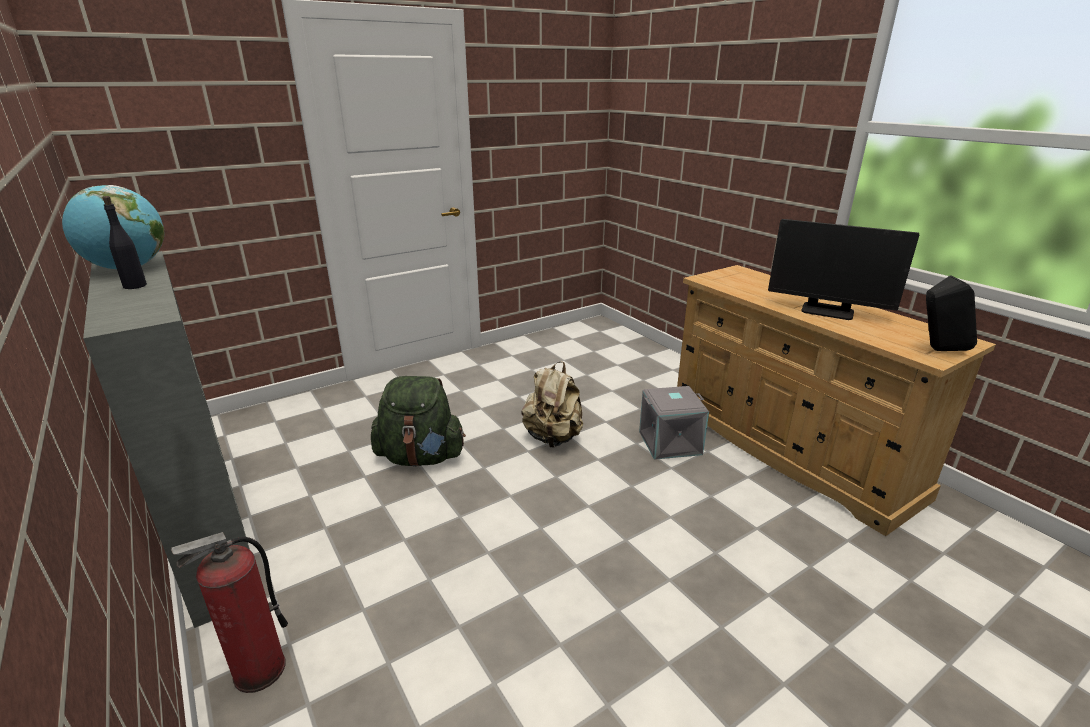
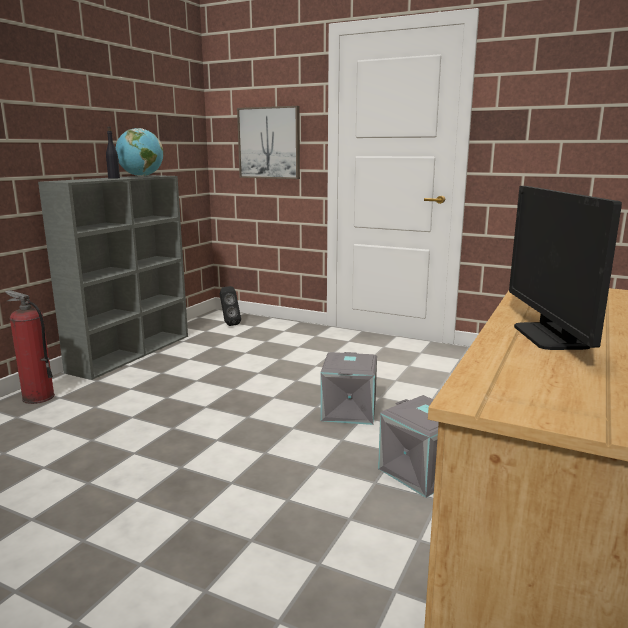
camera: 60 degrees right, 10 degrees down
(211, 169) = (269, 143): none -> picture
(421, 457) = (262, 374): green backpack -> none
(553, 437) = (350, 411): beige backpack -> grey storage box
(937, 350) = (517, 402): black speaker -> black speaker (229, 324)

